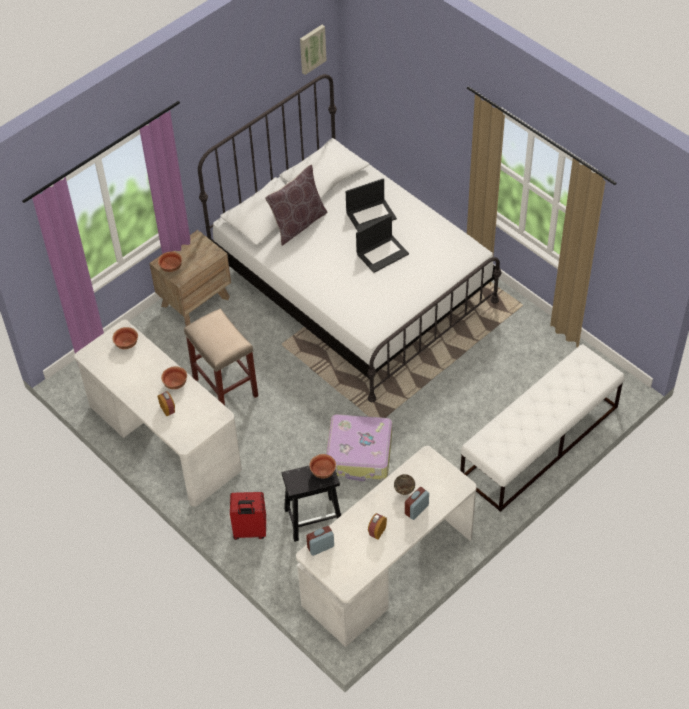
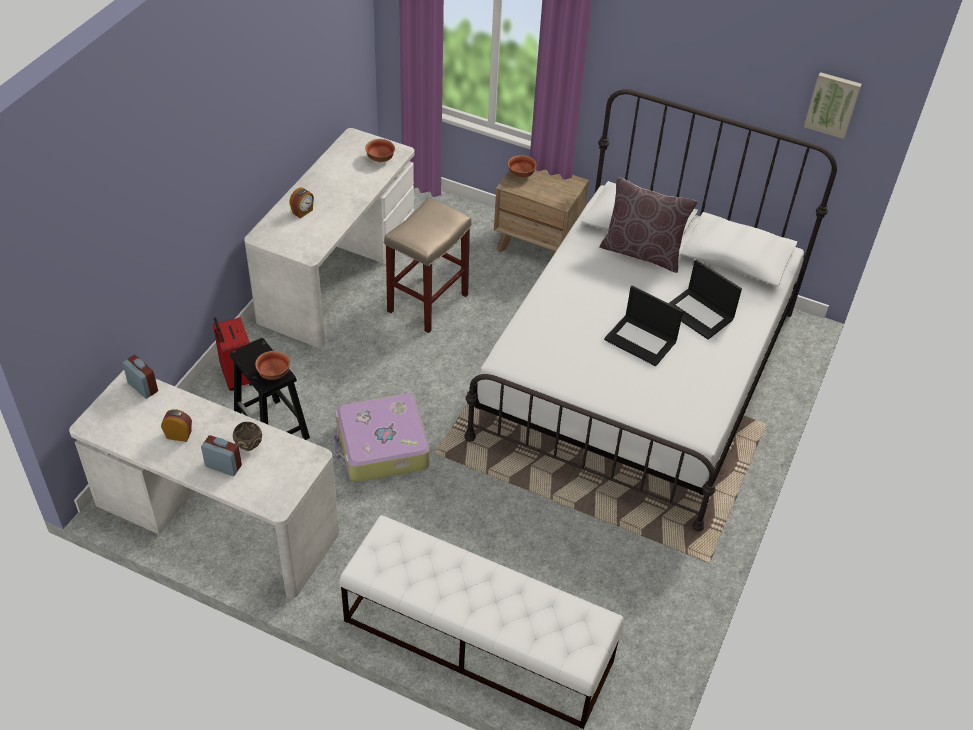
camera: 65 degrees right, 5 degrees down
(175, 383) = (341, 208): bowl -> none

